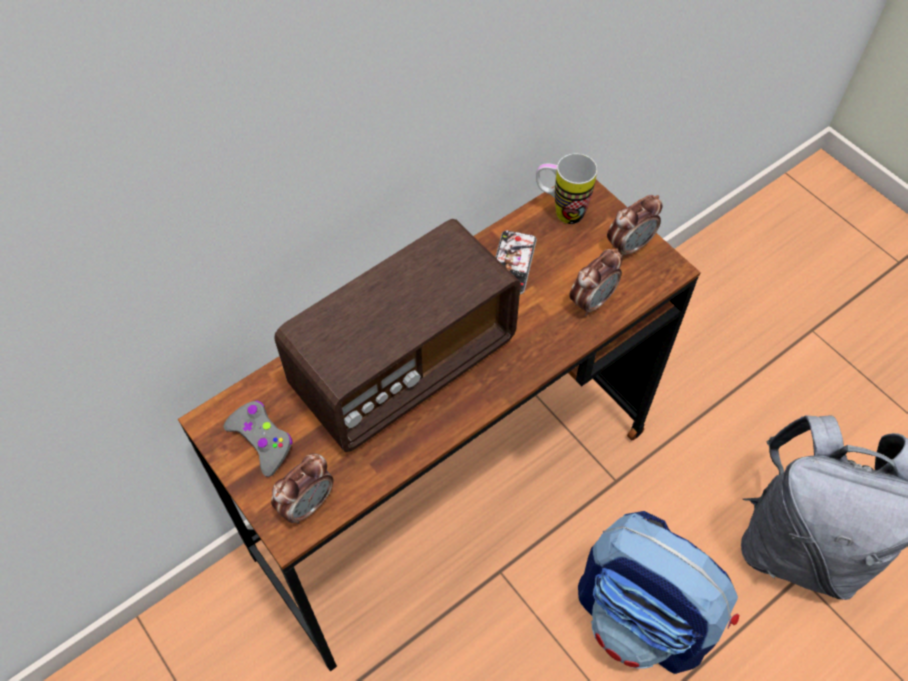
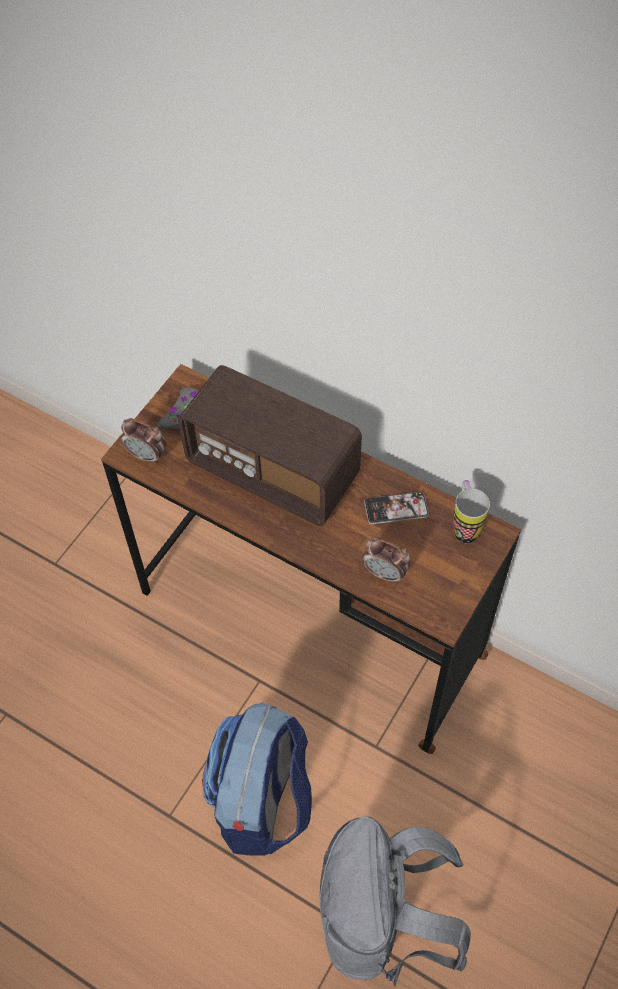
camera: 70 degrees right, 0 degrees up
(629, 246) = (453, 585): alarm clock -> none

